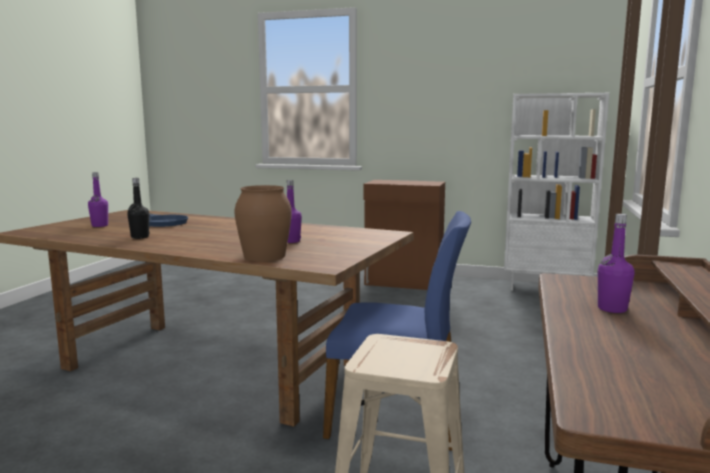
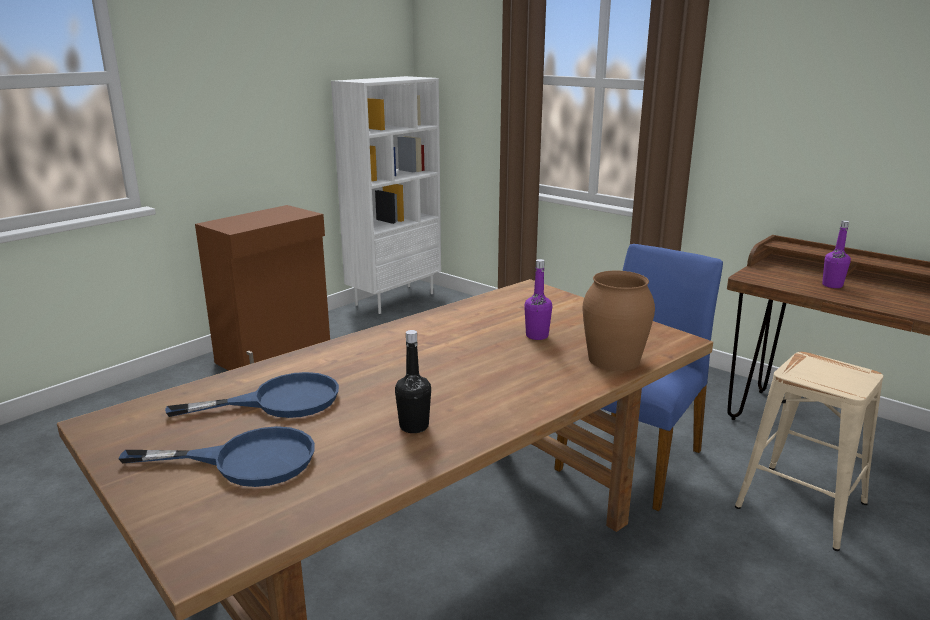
camera: 65 degrees left, 10 degrees up
(100, 225) = (246, 460): purple bottle -> blue frying pan

